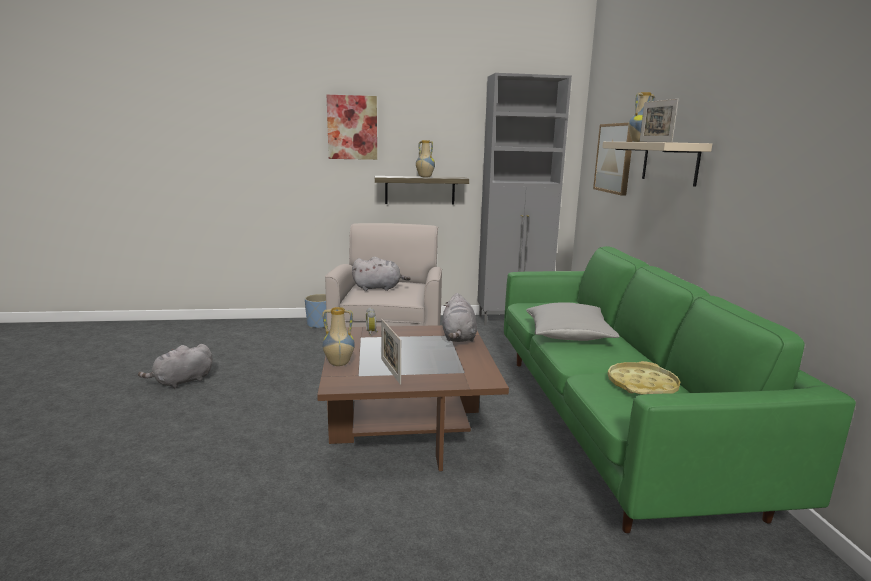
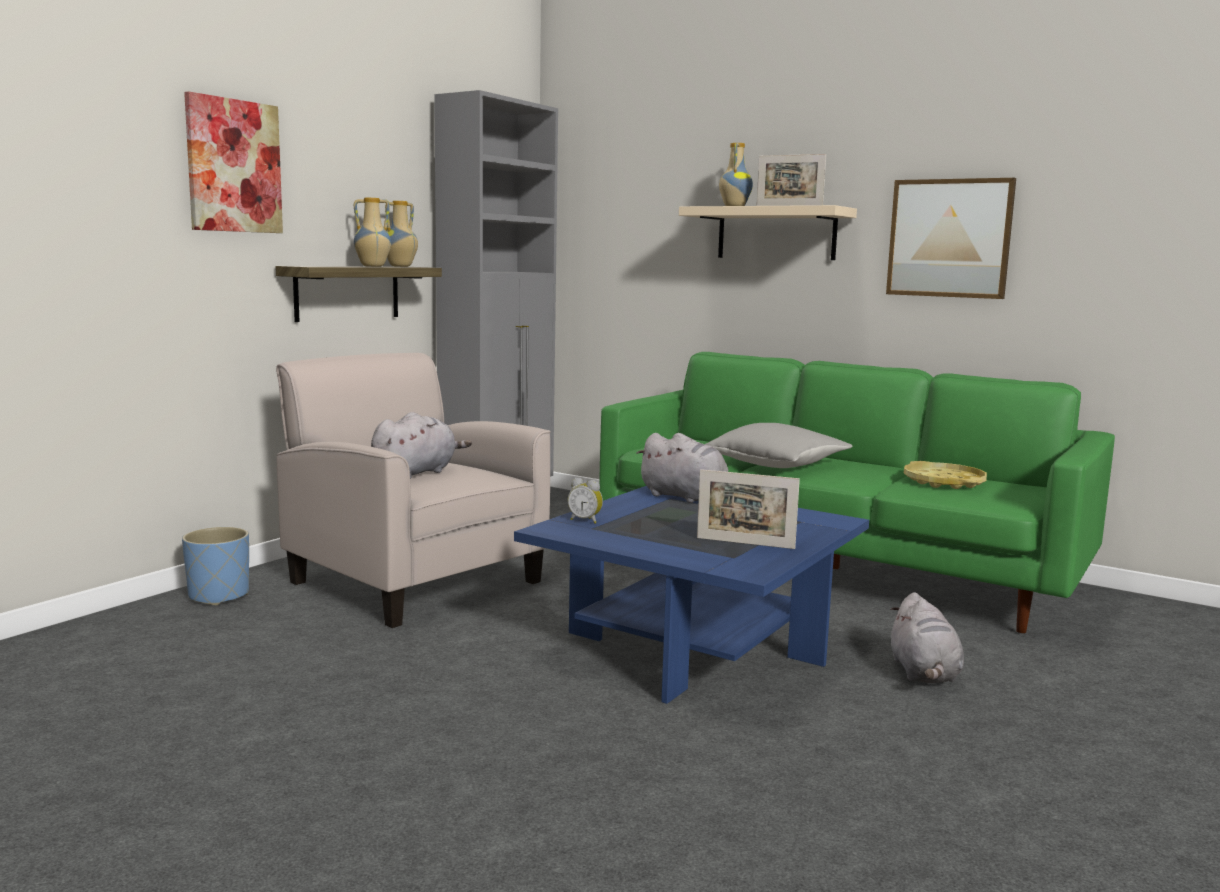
camera: 50 degrees left, 5 degrees down
(181, 382) = (207, 760): grey plush toy -> grey plush toy (924, 673)
(338, 364) = (674, 556): vase -> vase (401, 266)
(408, 426) = (693, 648): brown coffee table -> blue coffee table
(614, 158) = (641, 233): picture -> picture (949, 238)

